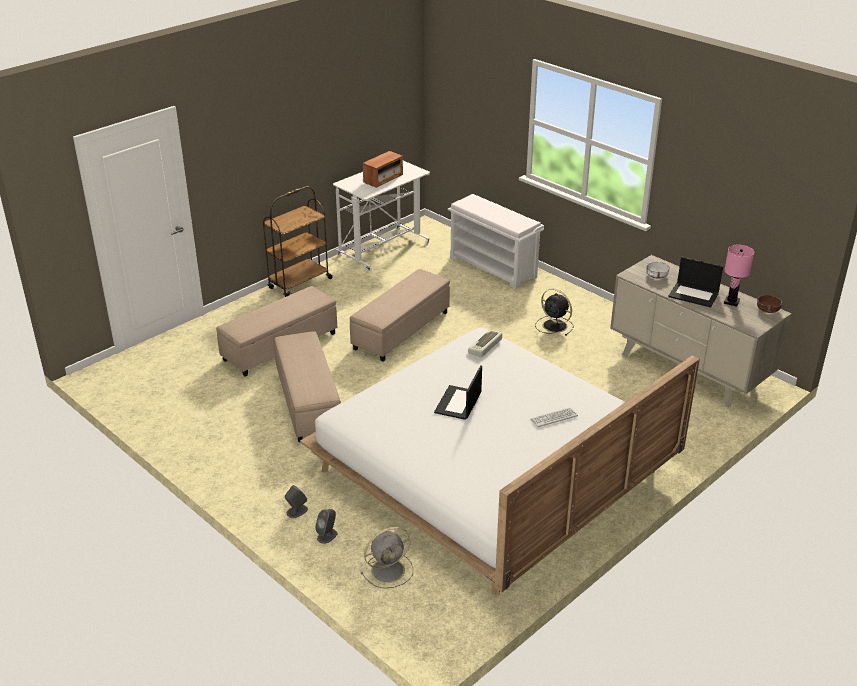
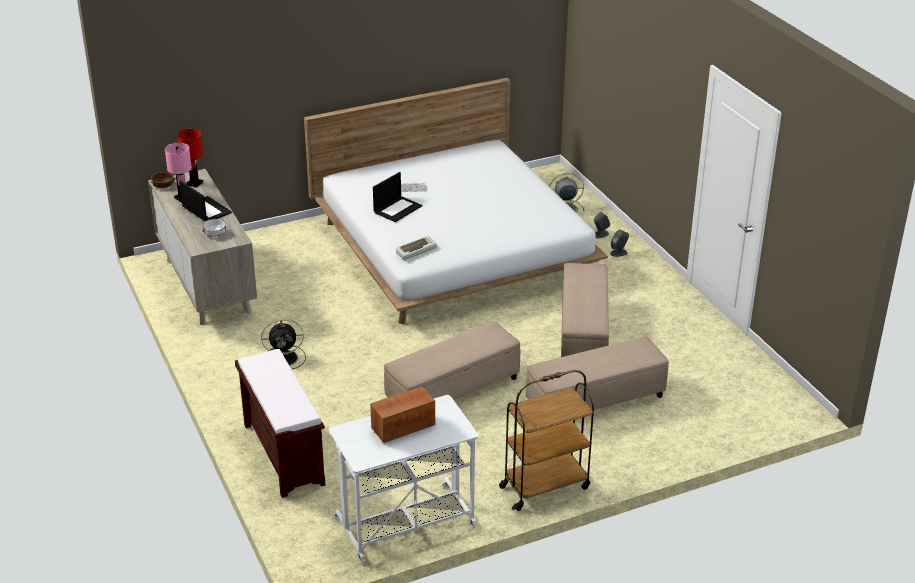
camera: 160 degrees left, 0 degrees up
(458, 403) = (473, 211): laptop -> laptop (397, 209)
(494, 267) = (282, 453): white bench -> brown bench
(553, 325) = (285, 358): black fan -> black fan turned 75 degrees counterclockwise
(743, 319) = (195, 183): none -> red table lamp

